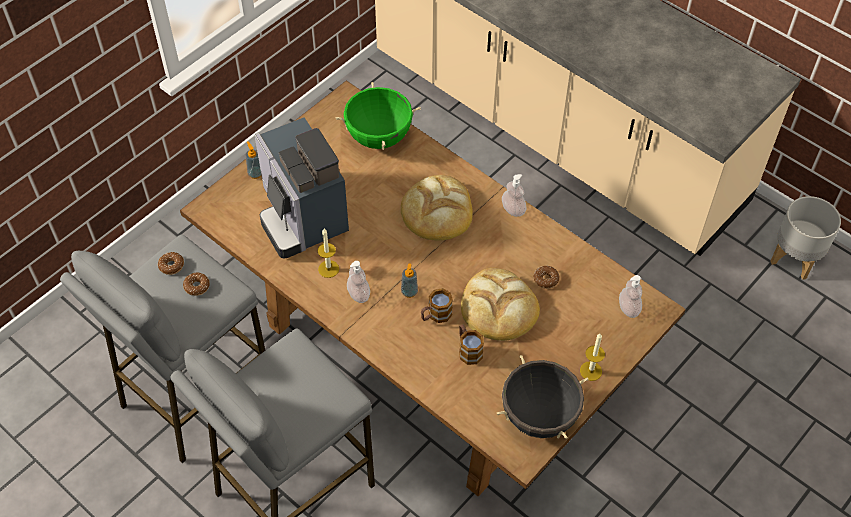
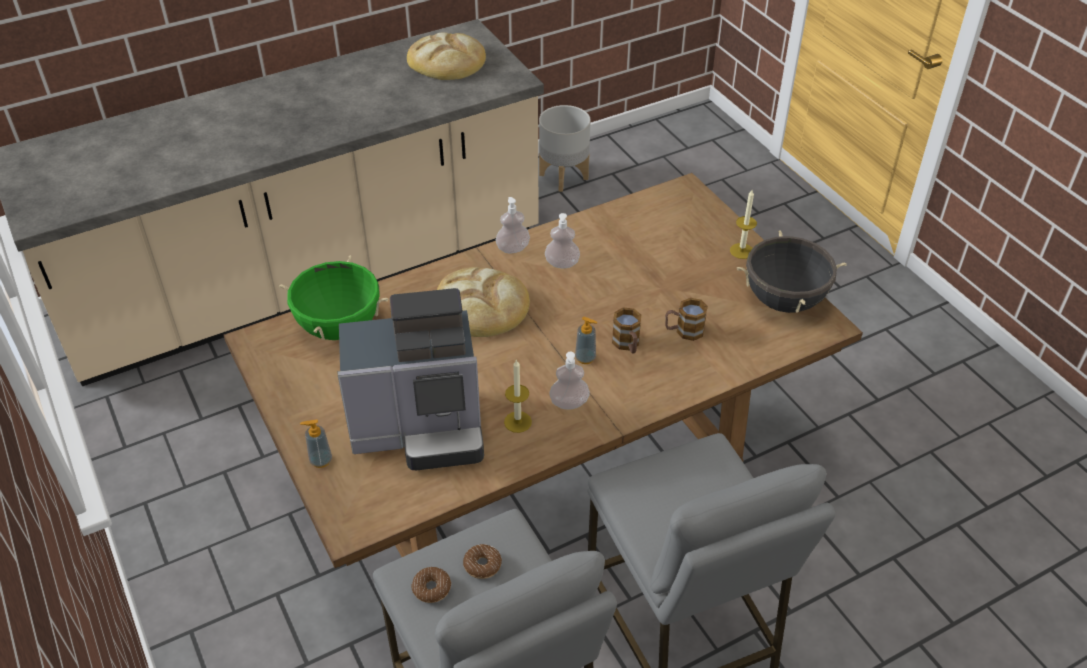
camera: 70 degrees left, 10 degrees down
(498, 307) = (637, 293): bread -> bread (447, 61)
(546, 279) = (617, 250): donut -> none
(628, 308) = (677, 206): soap dispenser -> soap dispenser (562, 263)

